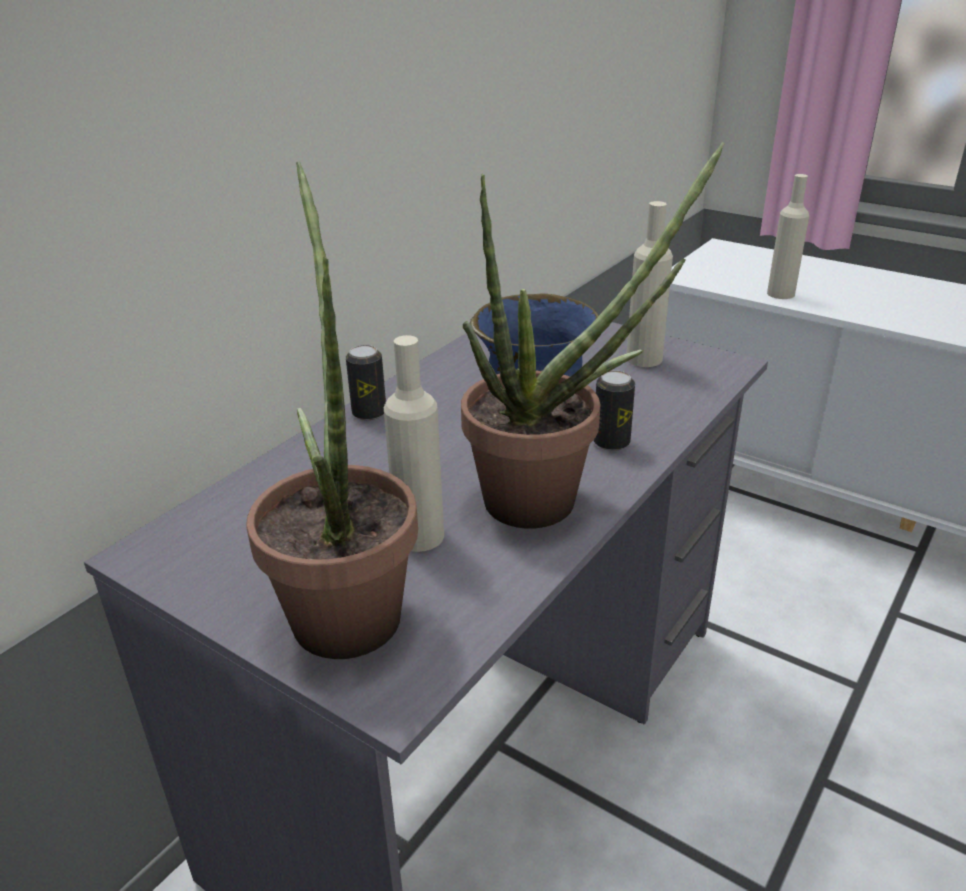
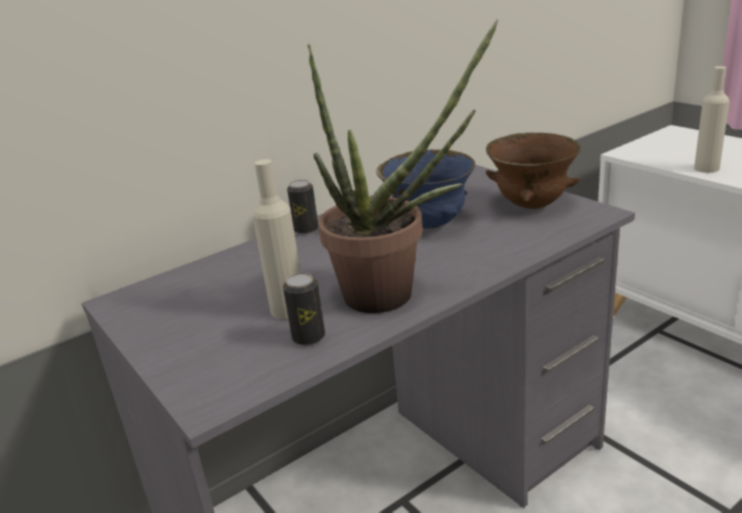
camera: 20 degrees right, 5 degrees down
(346, 603) = (215, 345): potted plant -> none
(611, 442) = (465, 261): can -> can (308, 337)
(644, 359) = (530, 206): beige bottle -> brown bowl

